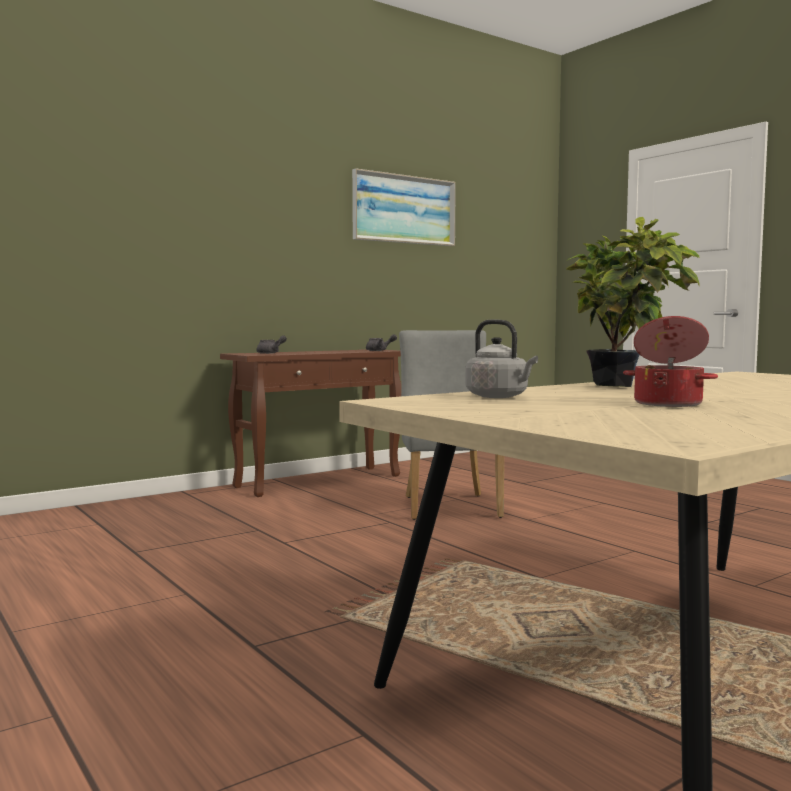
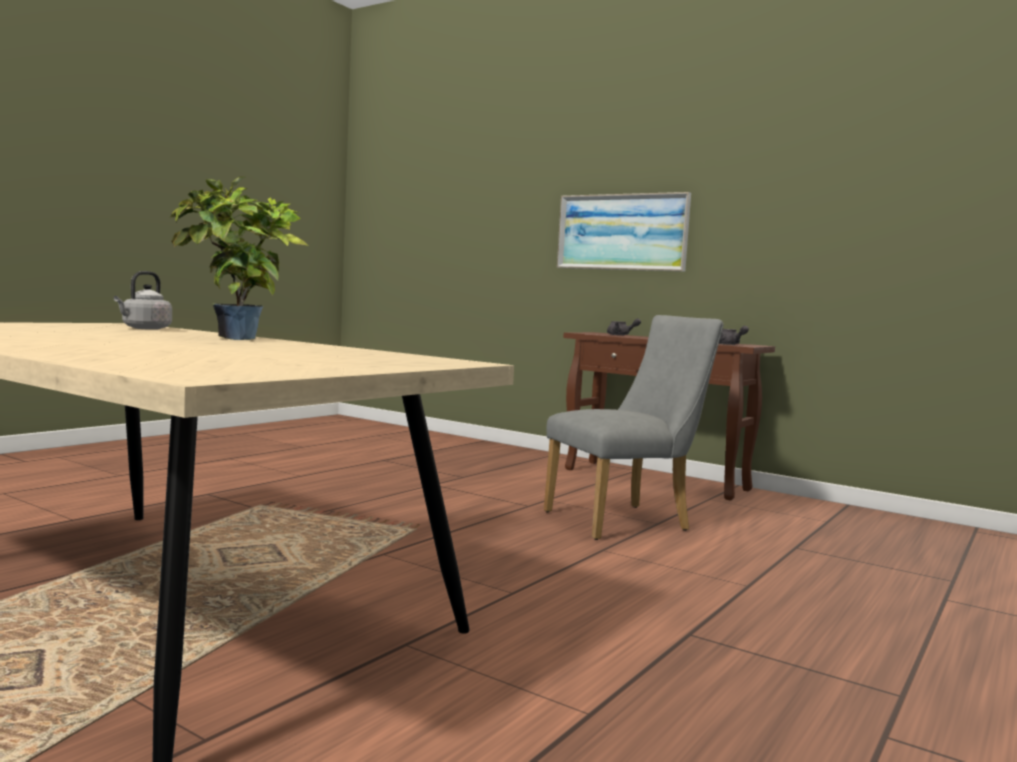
camera: 70 degrees right, 0 degrees up
(404, 209) = (850, 166): picture -> picture (622, 232)
(668, 403) = (77, 333): cooking pot -> none

